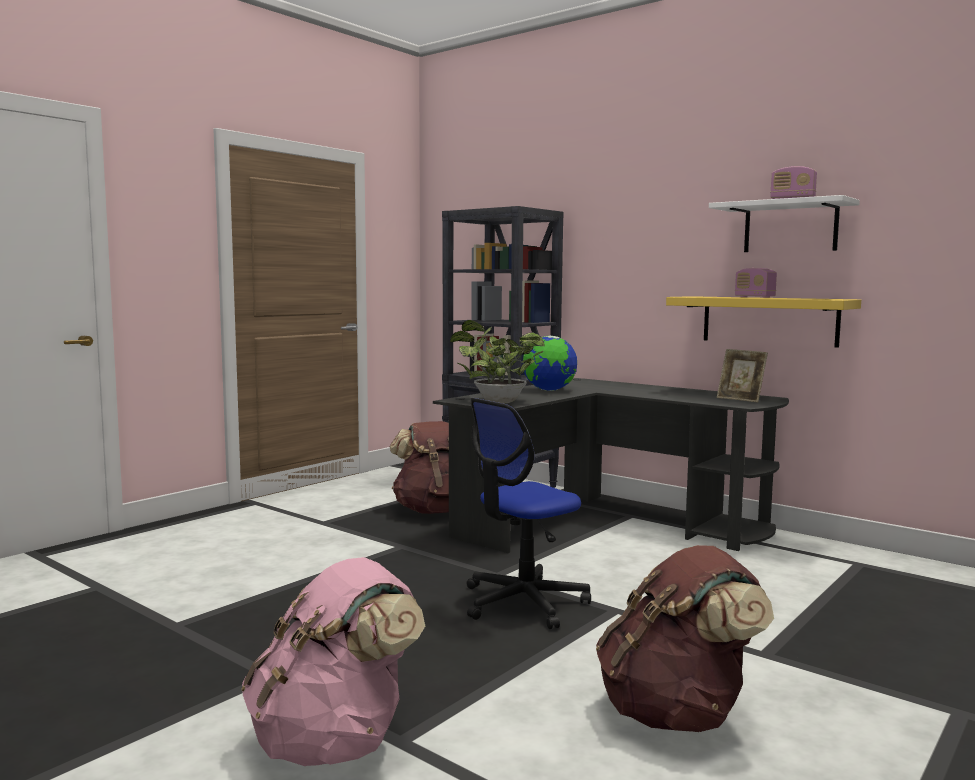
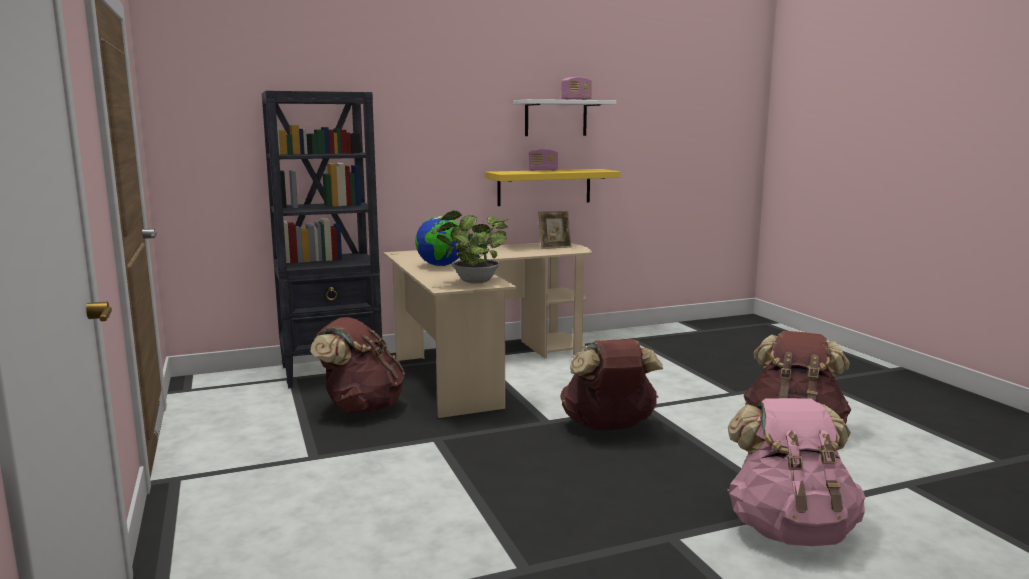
camera: 60 degrees left, 5 degrees up
(523, 602) = (609, 427): office chair -> brown backpack
(607, 522) = (481, 366): black desk -> beige desk

